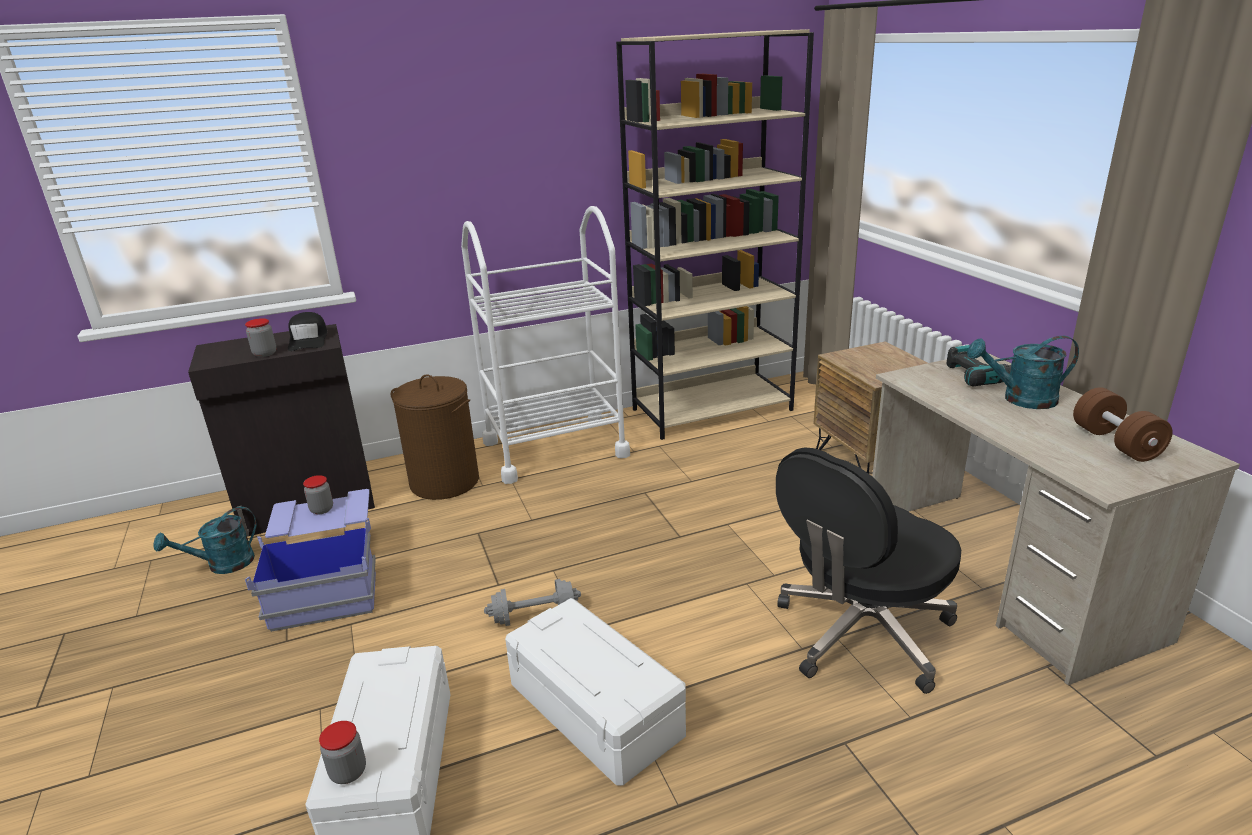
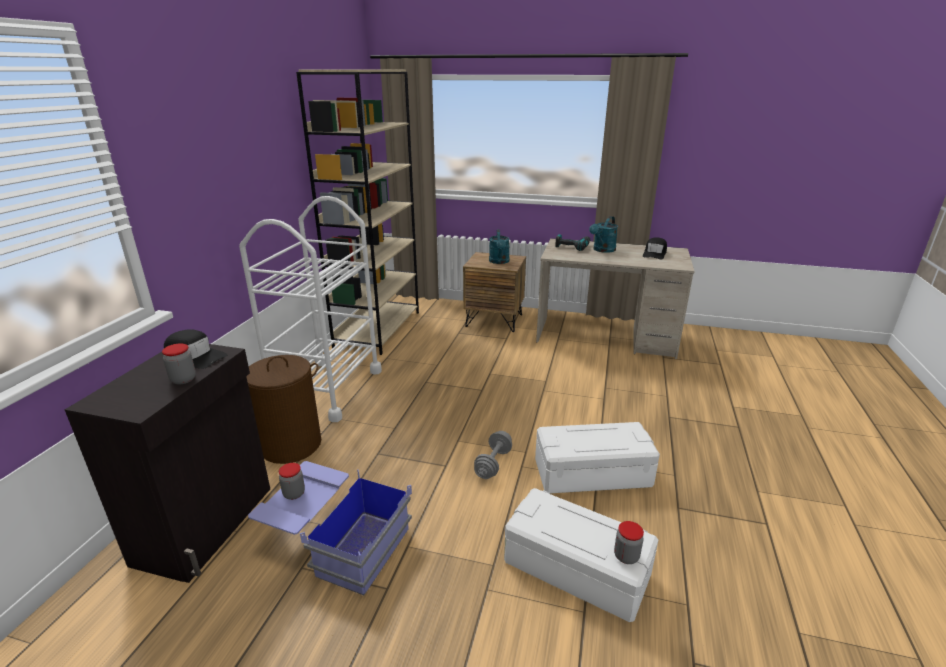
camera: 55 degrees left, 0 degrees up
(223, 565) = (218, 606): turquoise watering can -> turquoise watering can (499, 262)
(861, 634) = (609, 381): black office chair -> none
(1115, 443) = (654, 253): brown dumbbell -> black cap

